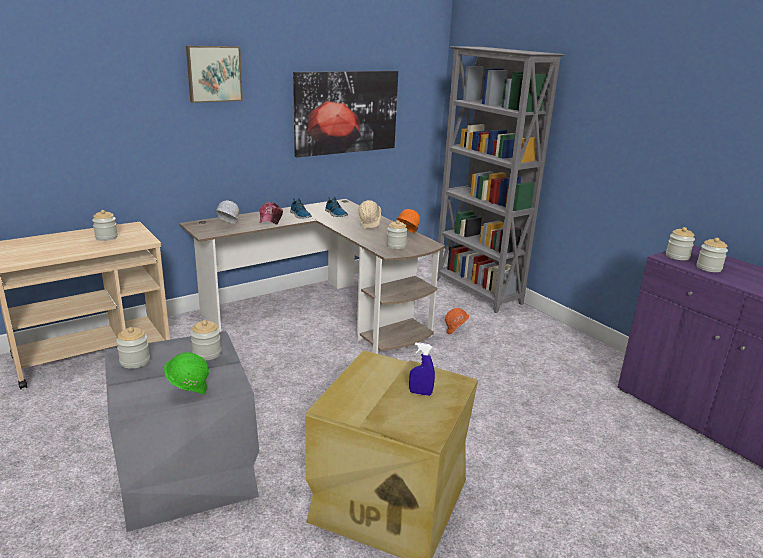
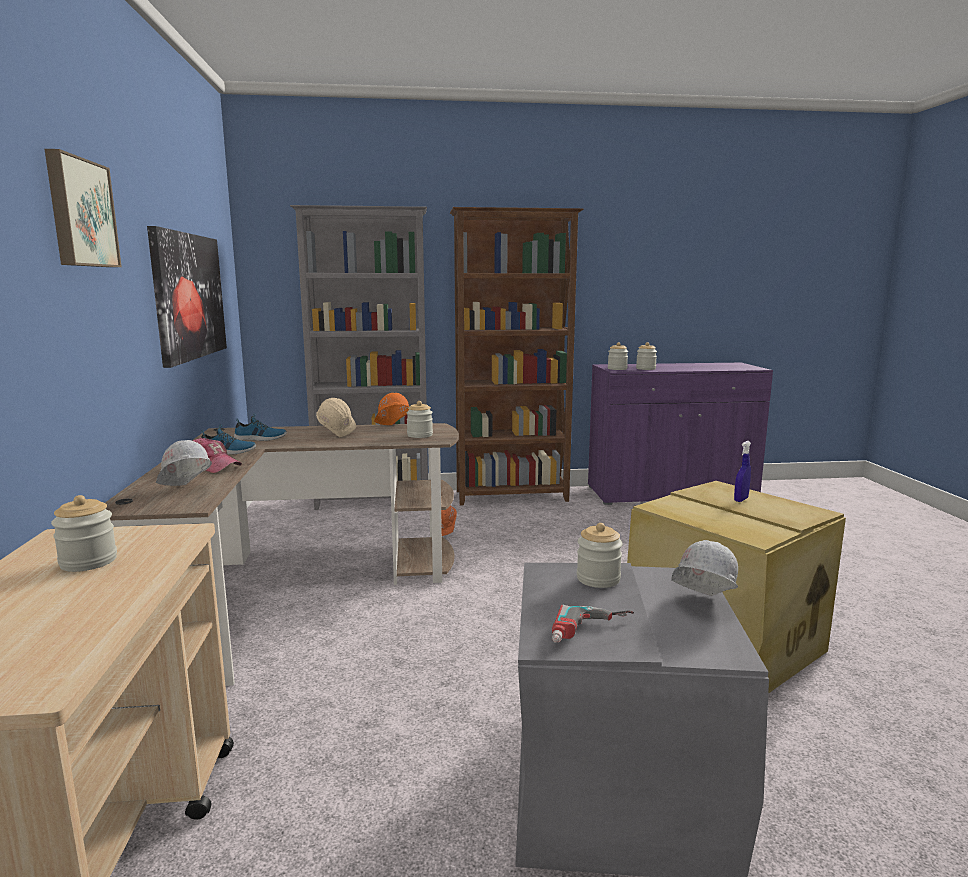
camera: 60 degrees left, 10 degrees down
(135, 361) = (592, 632): jar -> power drill
(189, 391) = (700, 604): green hard hat -> white hard hat
(568, 340) = (512, 496): none -> brown bookcase

